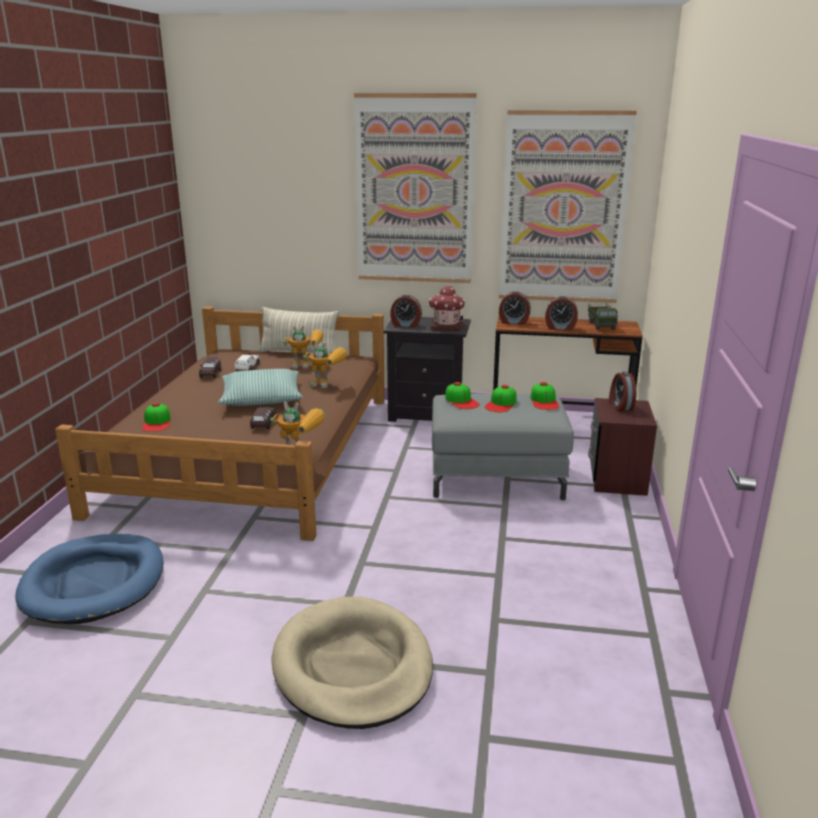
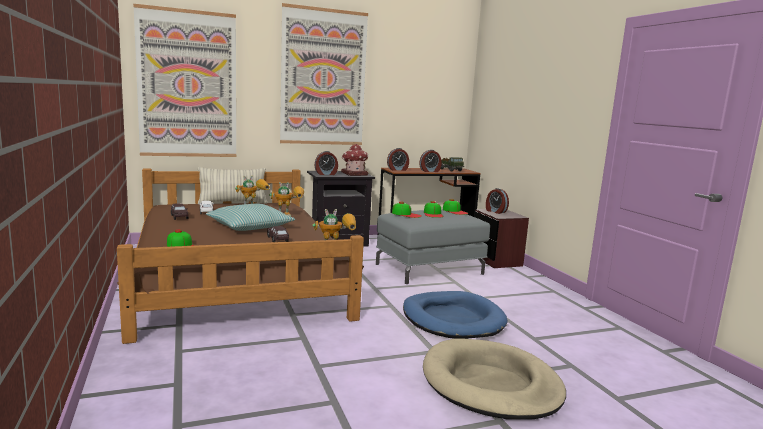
camera: 30 degrees left, 10 degrees down
(94, 583) = (209, 382): blue dog bed -> blue dog bed (452, 319)
(563, 209) = (420, 95): picture -> picture (187, 84)

